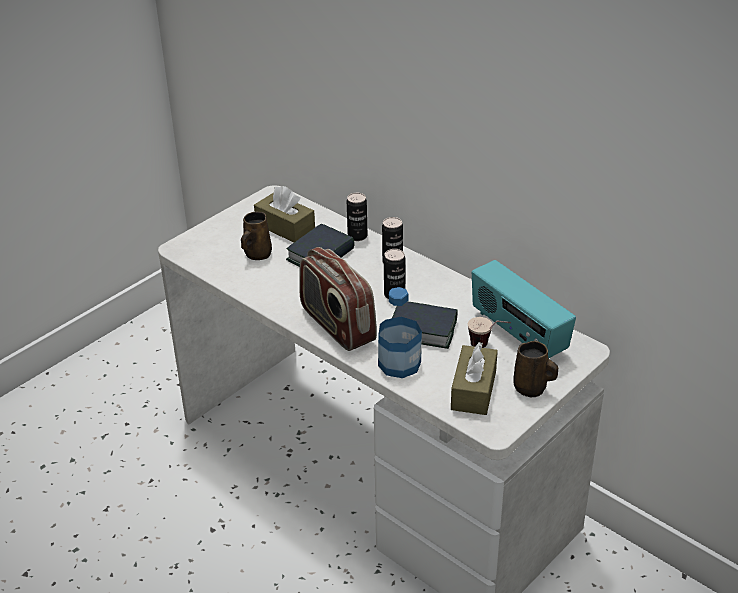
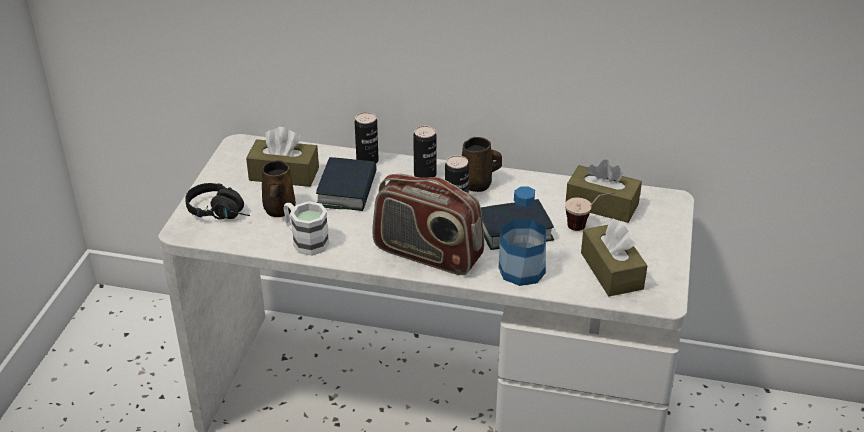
camera: 30 degrees left, 0 degrees up
(216, 243) = (222, 212): none -> black headphones
(255, 284) = (305, 241): none -> white mug
(518, 333) = (601, 205): radio -> brown tissue box
(531, 389) = (659, 251): brown mug -> brown mug (478, 184)

